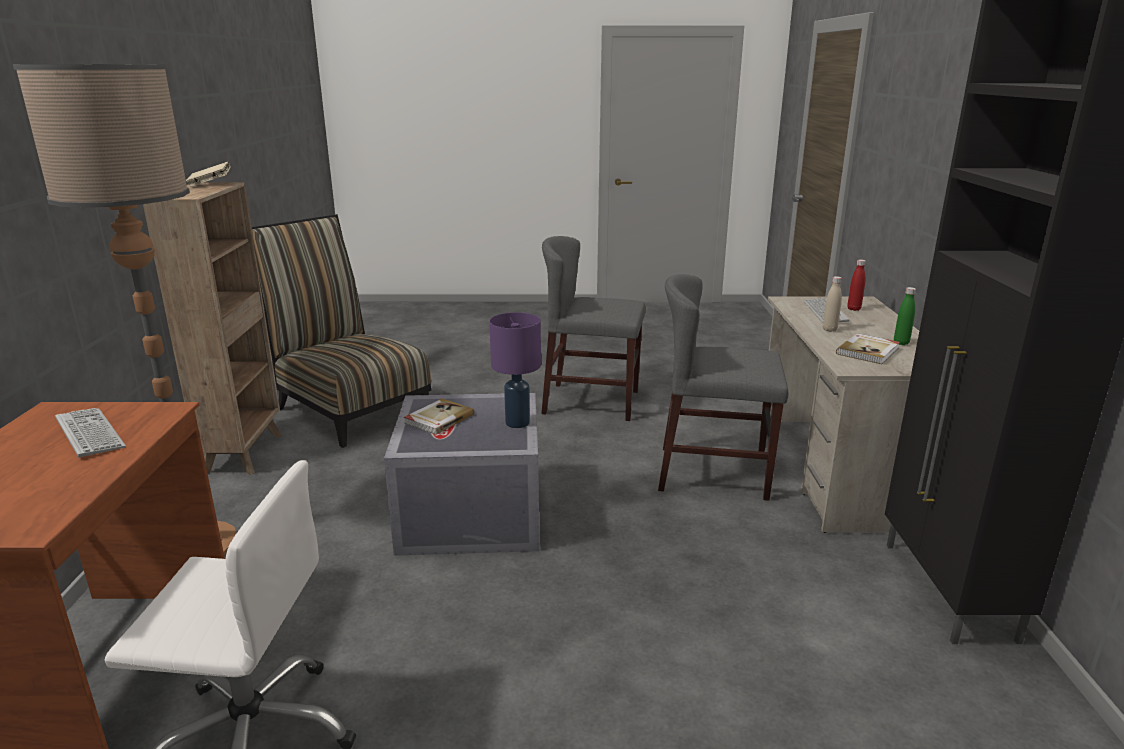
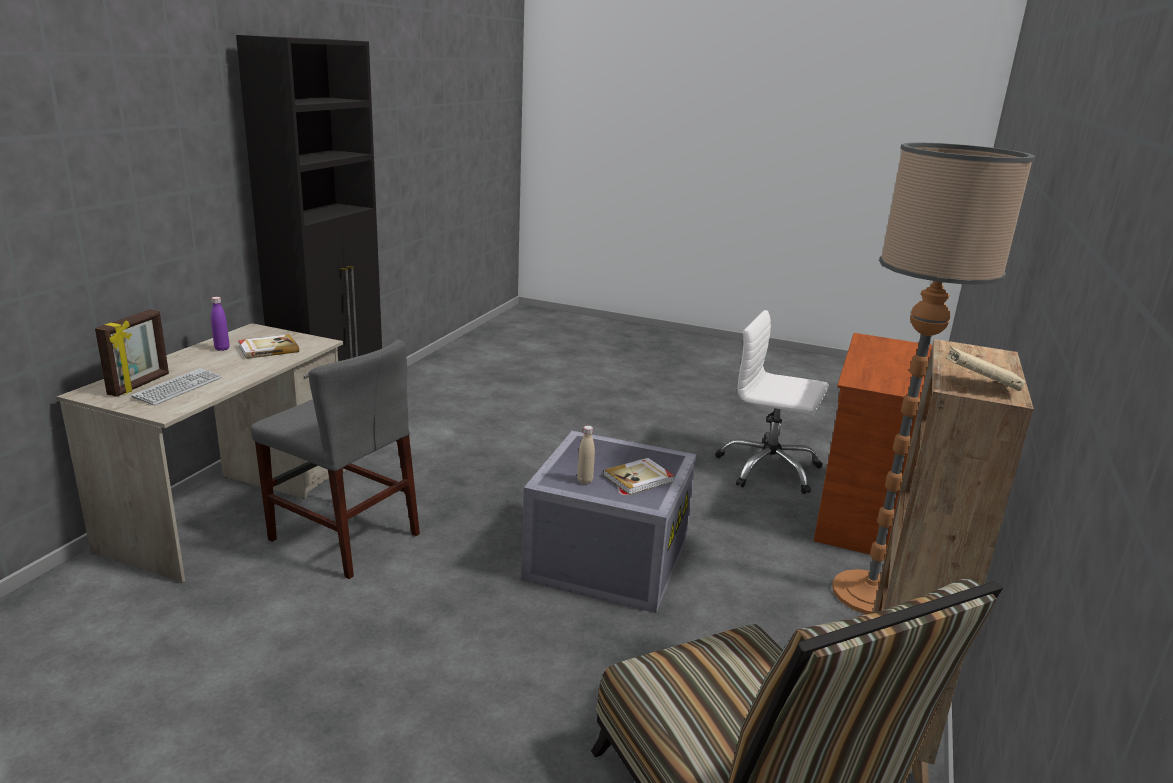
camera: 160 degrees left, 0 degrees up
(90, 433) = (894, 375): keyboard -> none
(518, 422) = (567, 458): purple table lamp -> none
(591, 402) = (333, 694): grey chair -> none
(829, 329) = (238, 370): beige bottle -> beige bottle (585, 481)
(853, 309) = (140, 385): red bottle -> picture frame
(901, 343) = (222, 349): green bottle -> purple bottle

